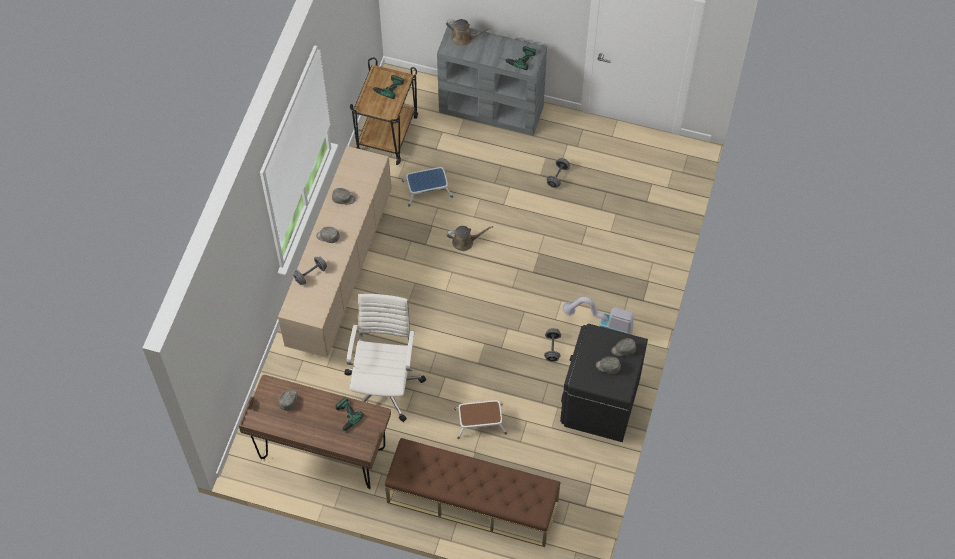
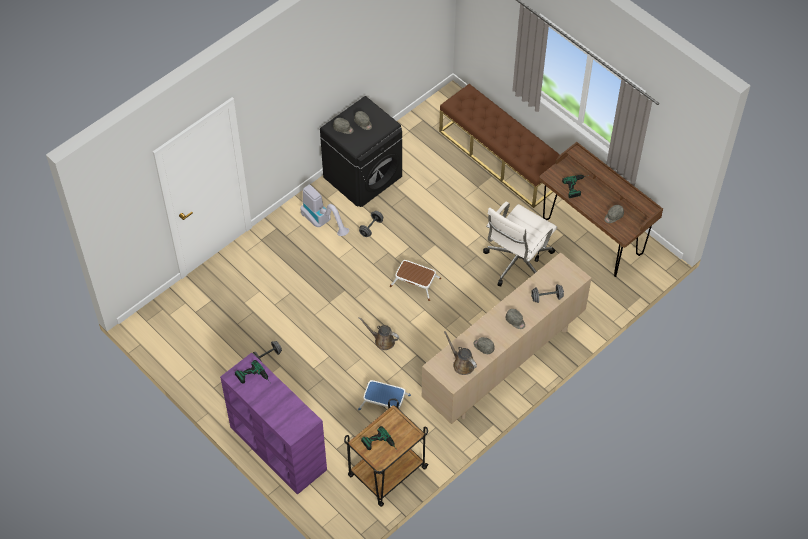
camera: 150 degrees left, 5 degrees down
(464, 38) = (287, 422): brown watering can -> brown watering can (462, 364)
(480, 420) = (460, 205): brown step ladder -> brown step ladder (415, 282)
(491, 108) = (277, 449): grey bookcase -> purple bookcase

